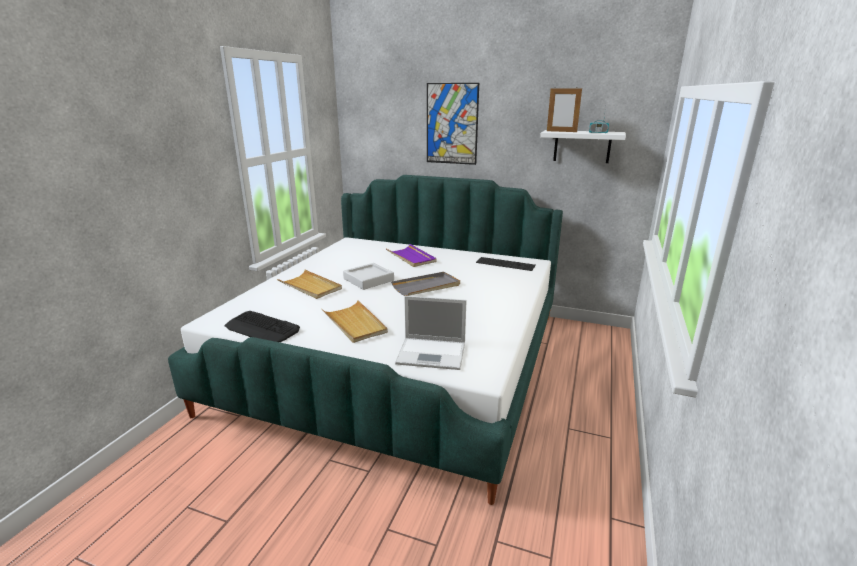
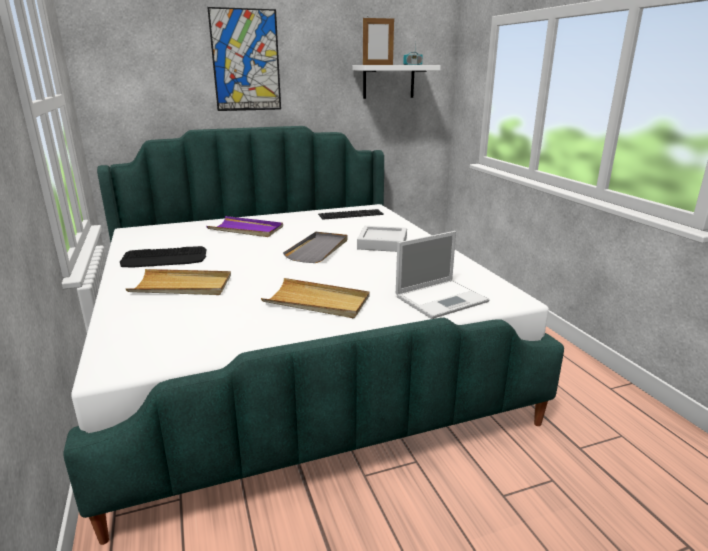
camera: 40 degrees left, 0 degrees up
(262, 328) = (213, 345): keyboard -> keyboard (164, 258)
(368, 279) = (242, 260): grey tray -> grey tray (382, 243)

